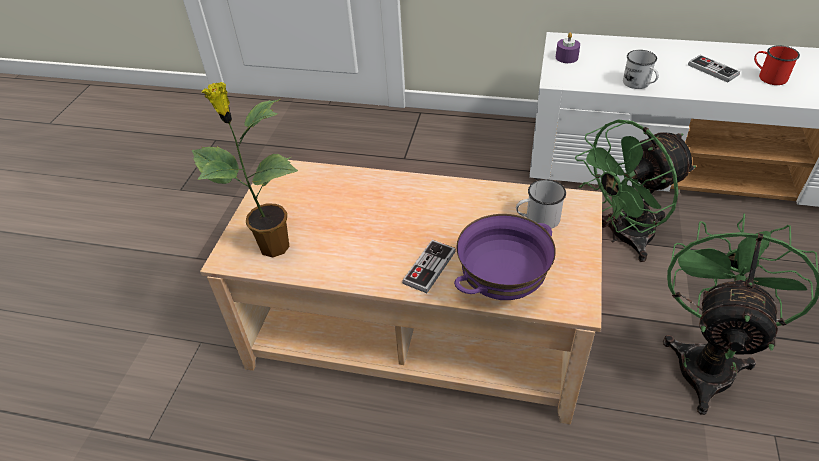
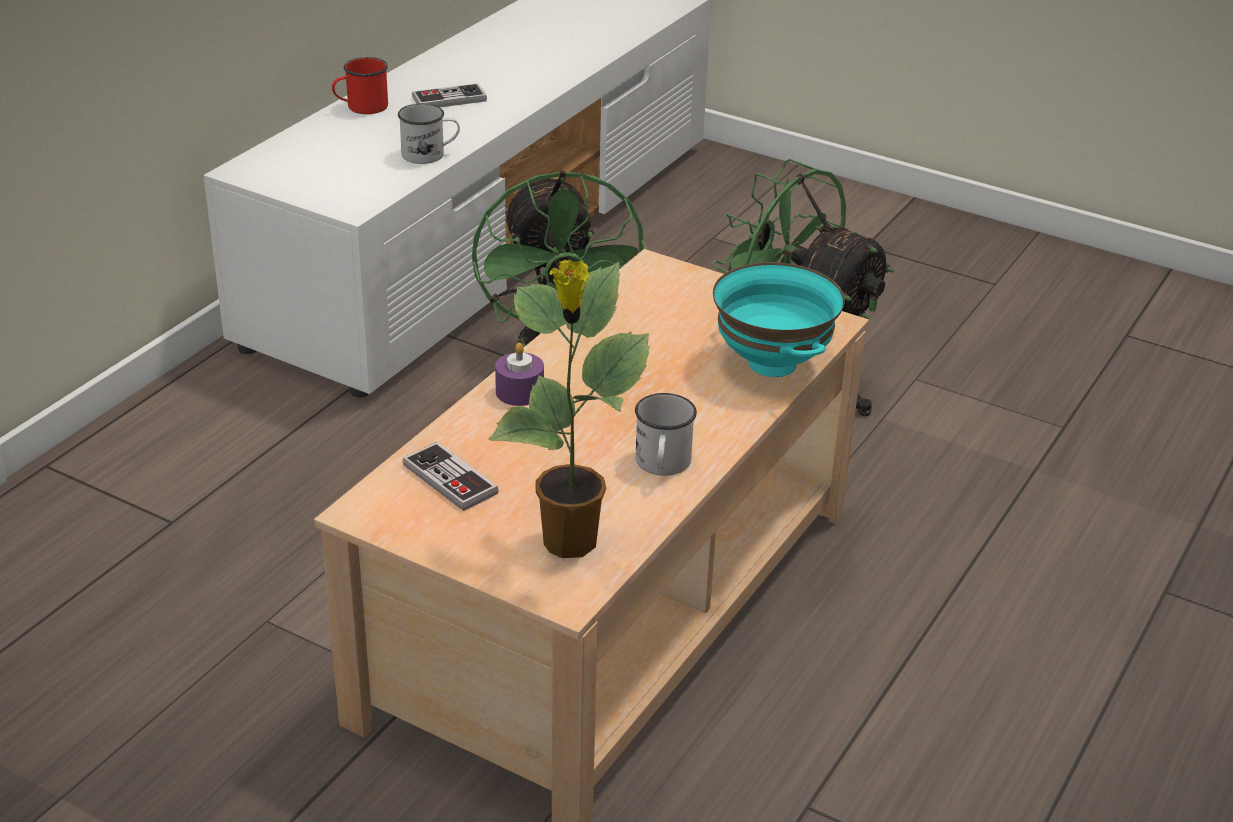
camera: 75 degrees left, 10 degrees down
(429, 267) = (705, 409): game controller -> game controller (450, 479)
(502, 287) = (773, 364): purple bowl -> turquoise bowl
(537, 219) = (666, 306): white mug -> white mug (662, 465)
(566, 57) = (300, 181): purple candle -> purple candle (519, 392)
(768, 77) = (500, 75): red mug -> red mug (361, 107)

